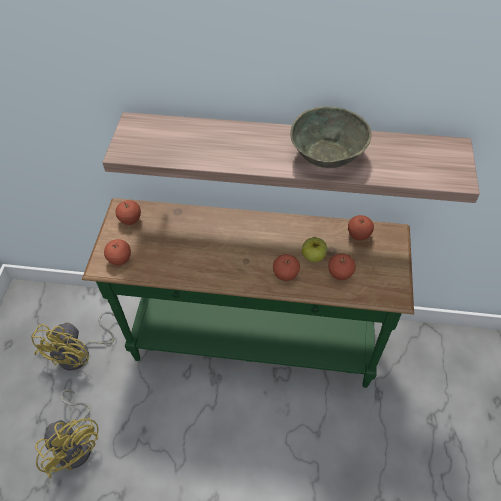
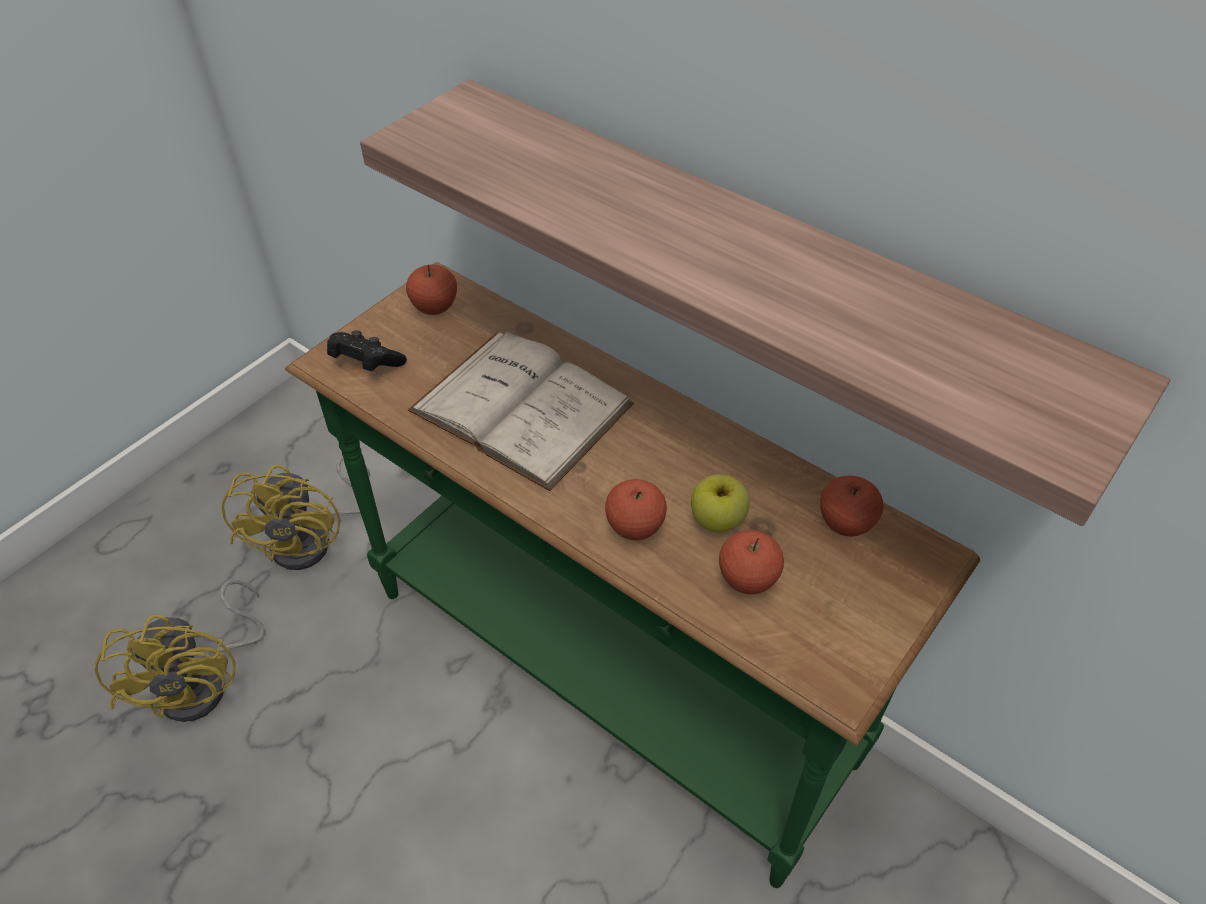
camera: 30 degrees right, 5 degrees down
(81, 353) = (314, 539): yellow fan -> yellow fan turned 45 degrees counterclockwise
(120, 259) = (366, 363): apple -> black game controller
(203, 247) = (521, 407): none -> white book
(328, 155) = (787, 285): grey bowl -> none

